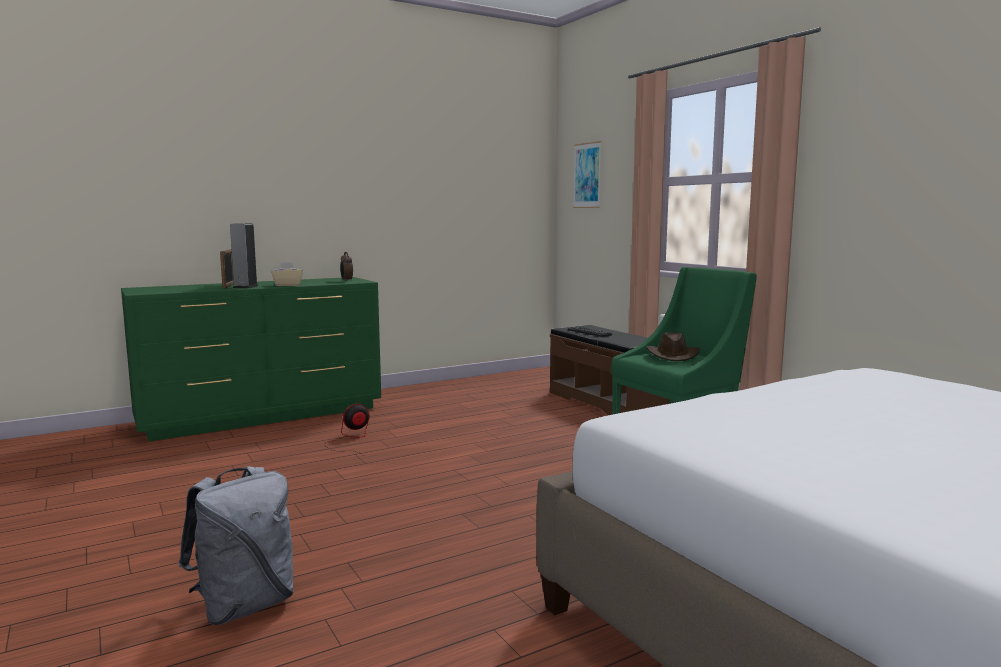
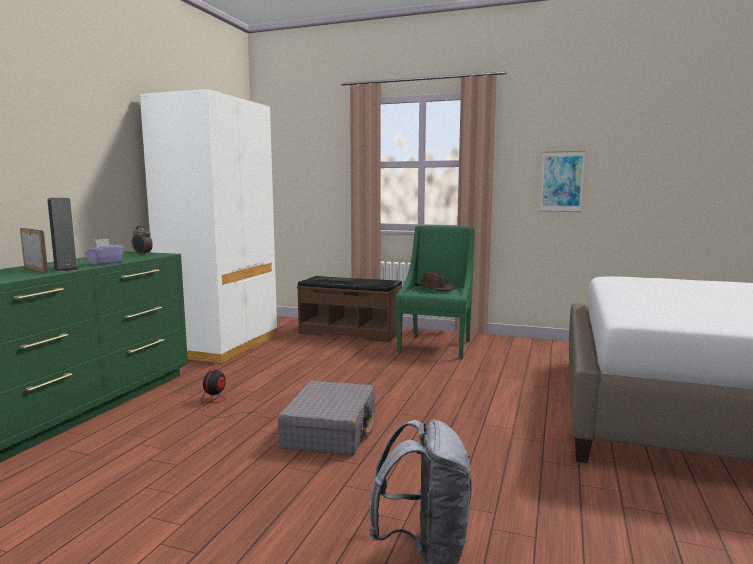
camera: 40 degrees left, 0 degrees up
(287, 285) = (105, 263): beige tissue box -> purple tissue box
(383, 488) = (331, 431): none -> grey suitcase
(456, 390) = (221, 346): none -> white wardrobe
(587, 175) = (292, 158): picture -> picture (562, 181)

